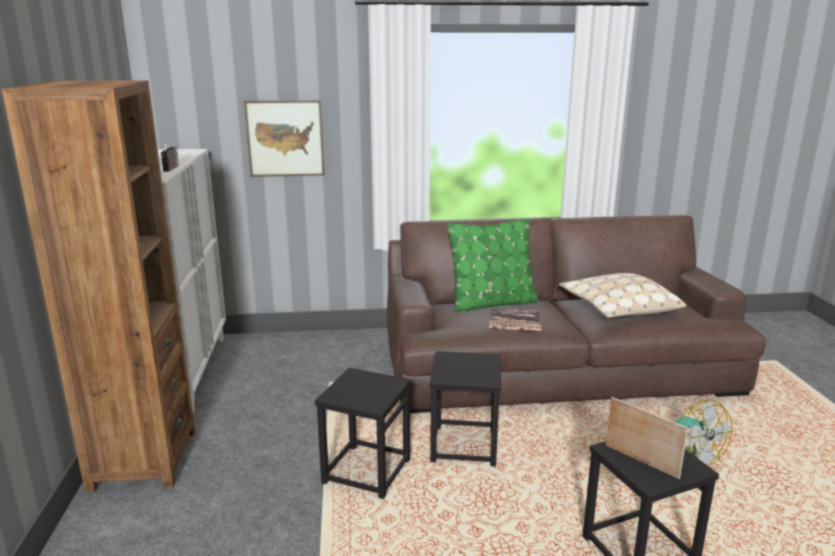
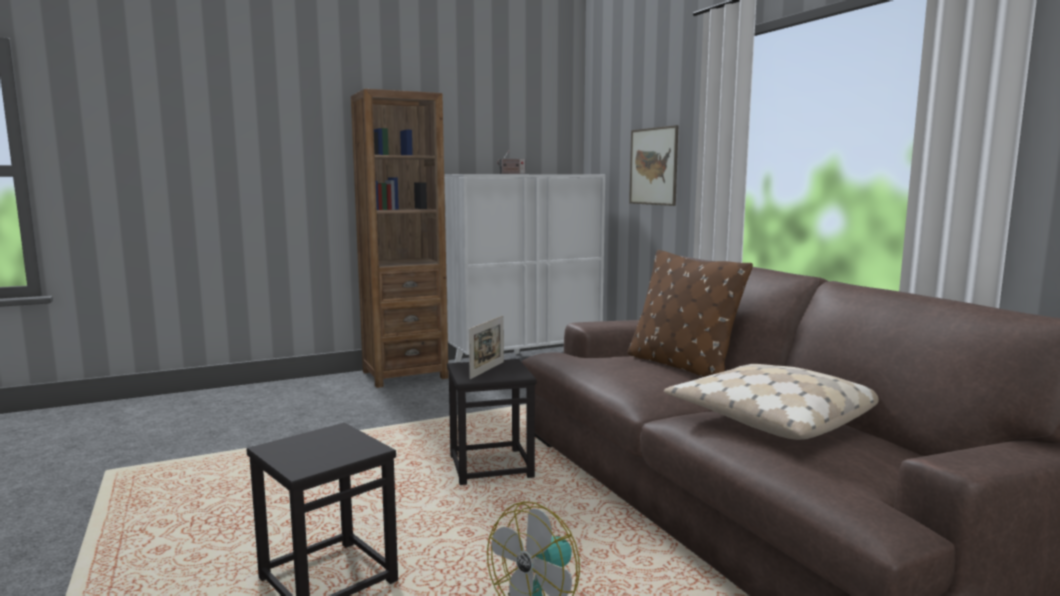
camera: 70 degrees right, 10 degrees down
(366, 471) = (423, 435): black stool -> none
(492, 303) = (681, 365): green pillow -> brown pillow
(514, 321) = (628, 373): book -> none
(641, 461) = (314, 443): picture frame -> picture frame (487, 370)

